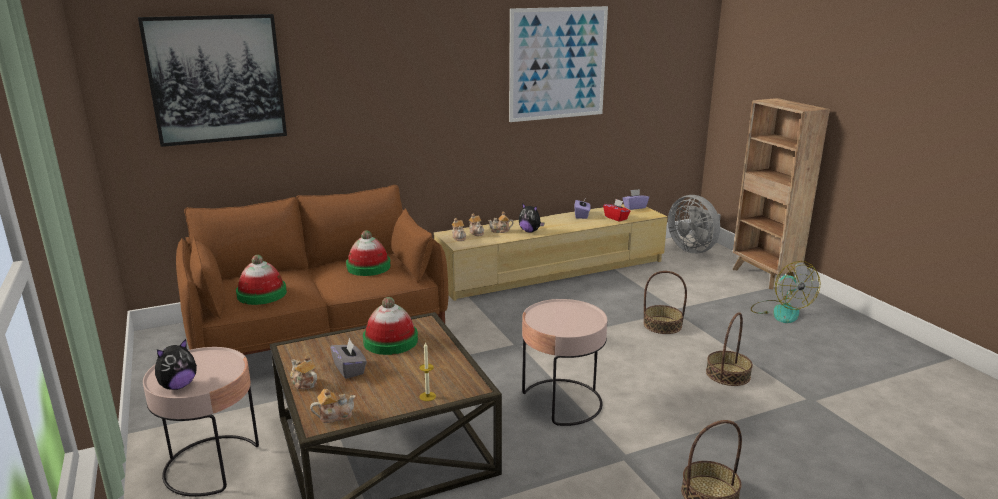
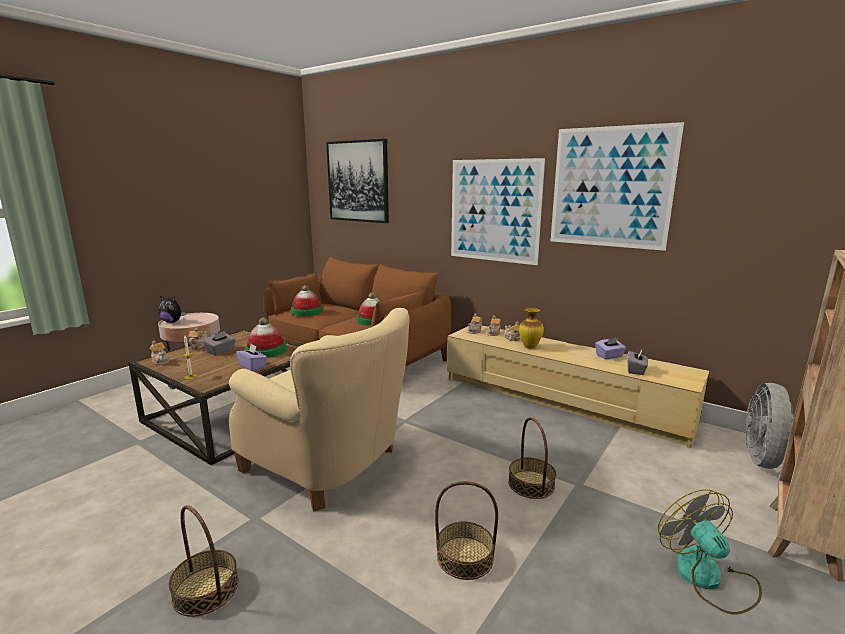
camera: 60 degrees right, 5 degrees down
(445, 98) = (494, 211): none -> picture
(530, 231) = (530, 347): plush toy -> vase
(562, 402) = (328, 464): pink side table -> beige armchair
(616, 218) = (636, 370): red tissue box -> grey tissue box
(634, 207) = (688, 372): purple tissue box -> purple tissue box (253, 366)
(780, 311) = (708, 578): fan -> fan turned 120 degrees clockwise

